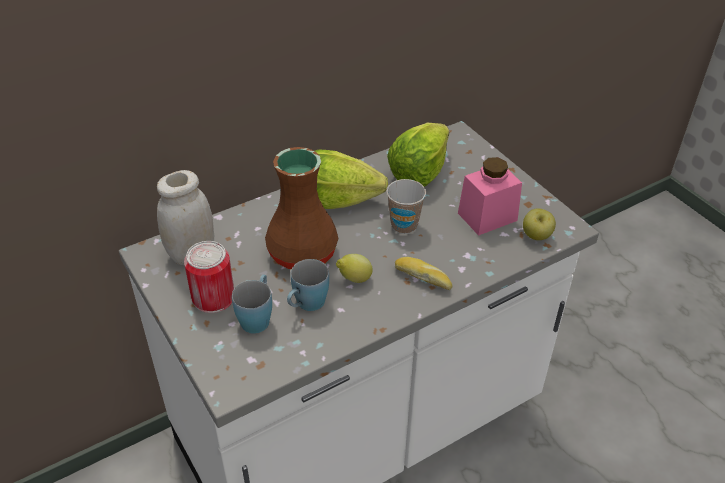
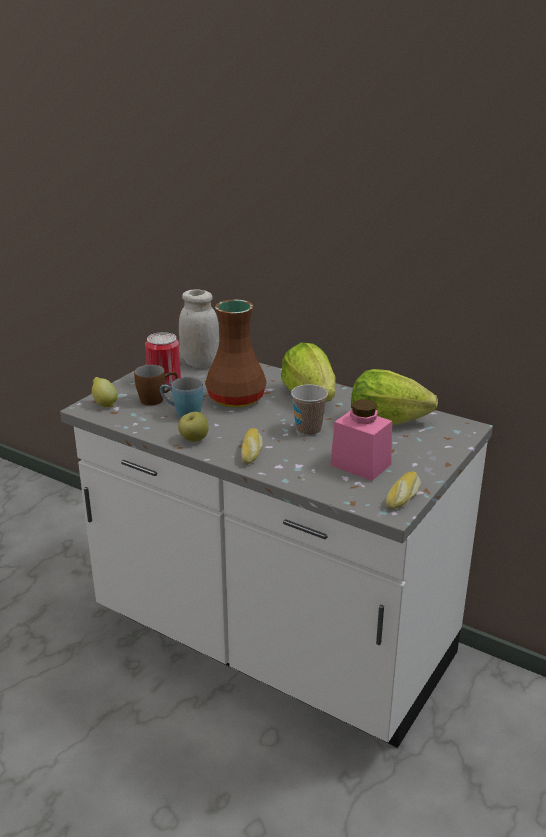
camera: 65 degrees right, 15 degrees down
(257, 316) = (157, 400): blue mug -> brown mug
(354, 279) = (224, 424): lemon -> lemon (104, 404)
(536, 236) = (359, 495): apple -> apple (194, 440)
(550, 212) = (404, 496): none -> bread

